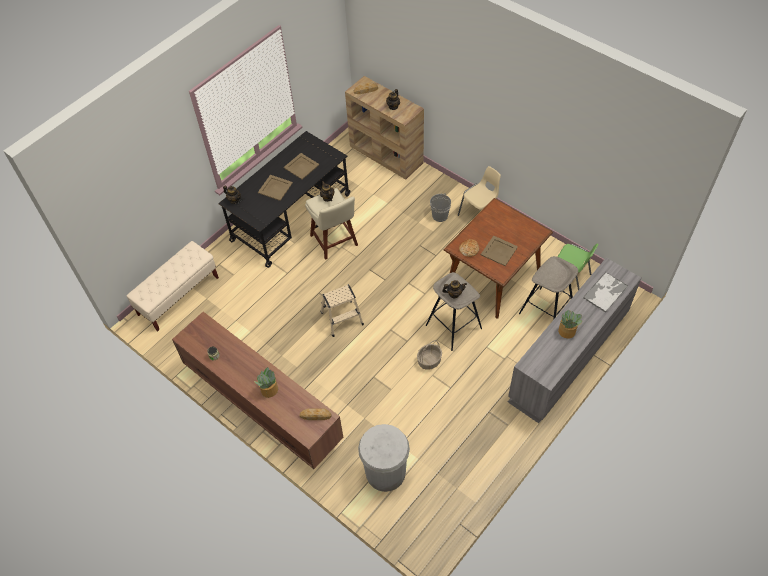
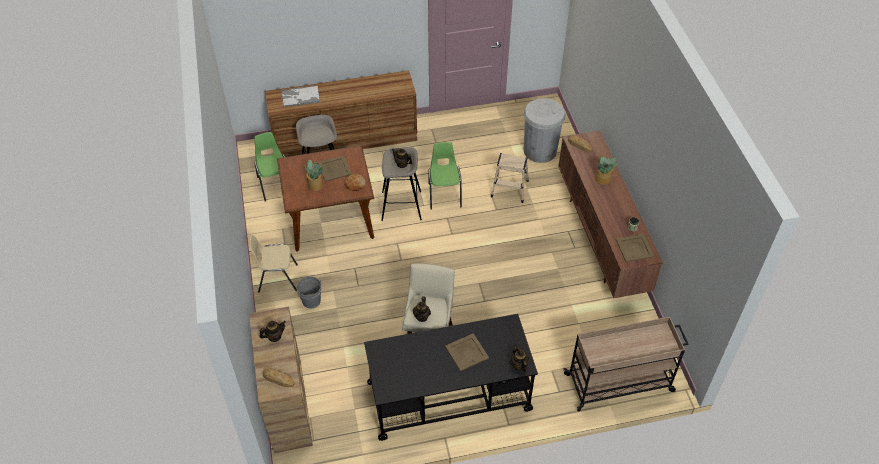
camera: 145 degrees left, 5 degrees down
(179, 296) = (620, 383): beige bench -> beige cart
(301, 166) = (420, 360): beige tray -> beige tray (634, 248)
(341, 318) = (483, 267): beige step ladder -> beige step ladder (510, 188)
(429, 361) = (444, 195): basket -> green chair
(567, 332) = (357, 91): potted plant -> potted plant (315, 184)
(569, 358) = (345, 139): grey dresser -> brown dresser

